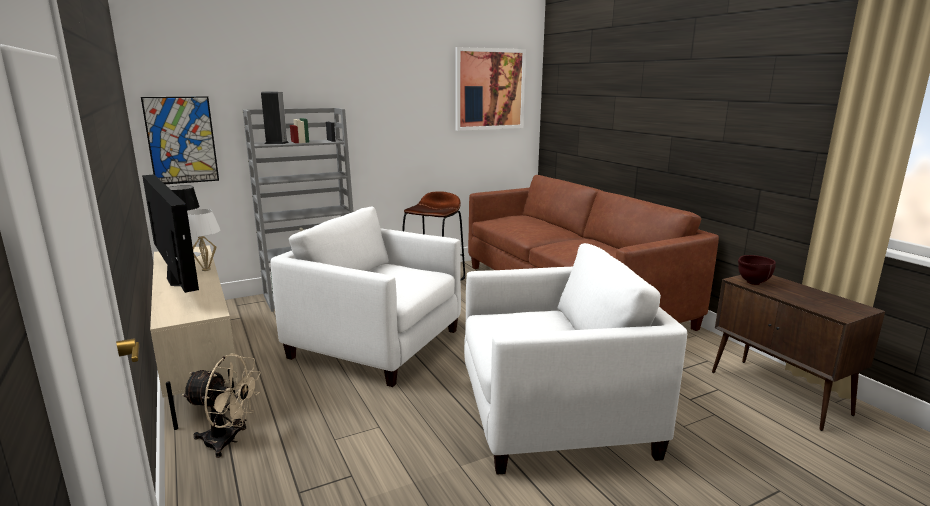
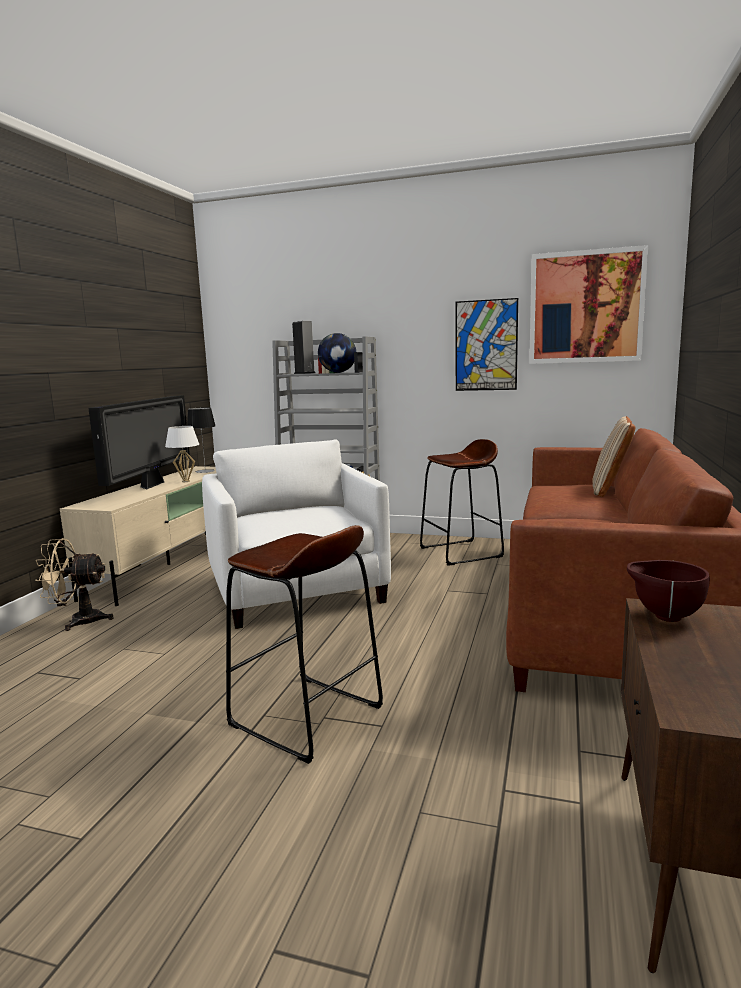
camera: 45 degrees right, 5 degrees down
(181, 140) = (240, 370): picture -> picture (486, 345)
(228, 441) = (78, 621): beige fan -> beige fan turned 120 degrees clockwise
(310, 141) = (338, 372): none -> globe
(536, 218) = (610, 490): none -> beige pillow
(554, 414) = (306, 716): white armchair -> brown stool

